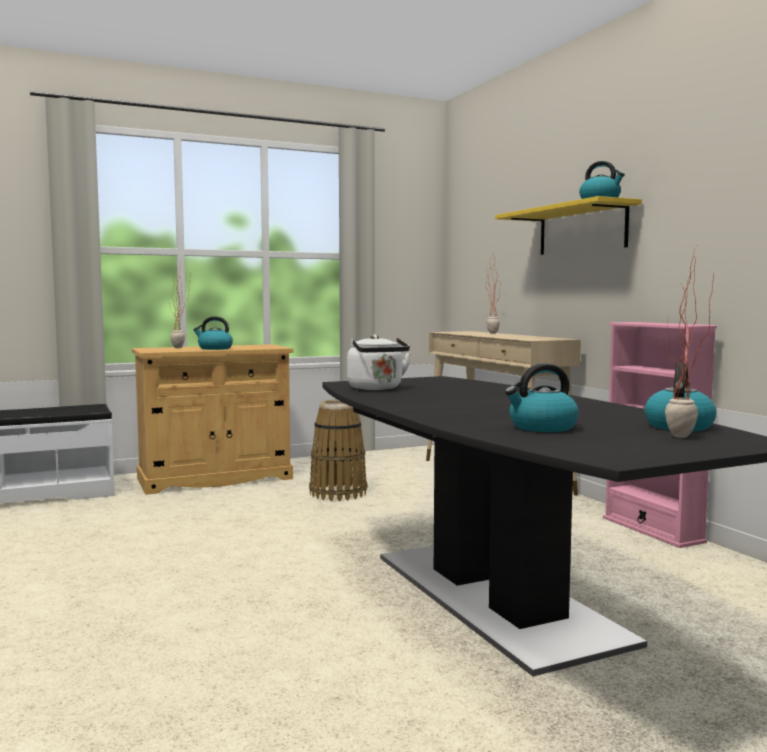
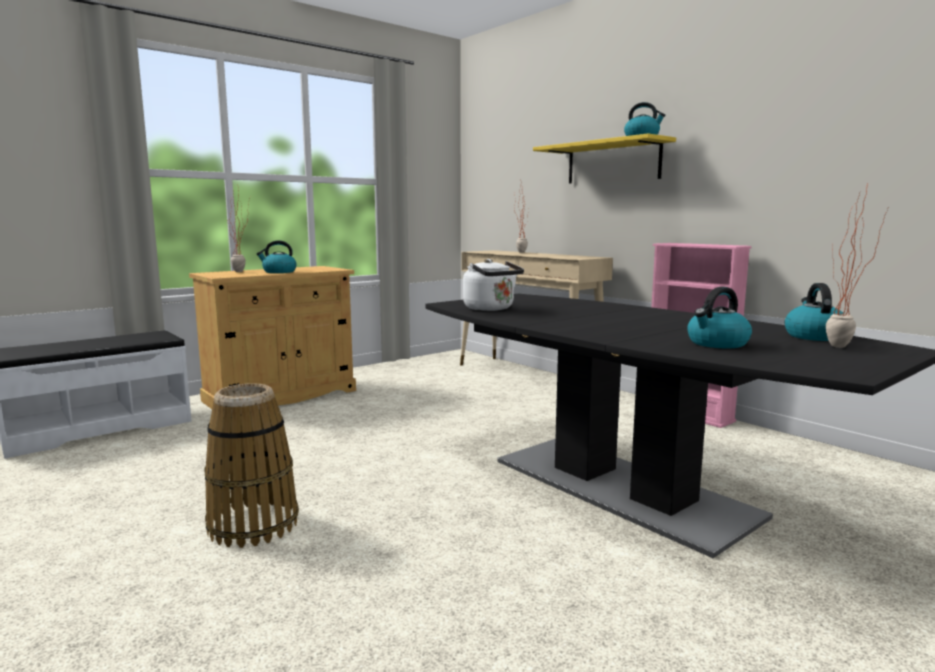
camera: 15 degrees left, 5 degrees up
(338, 493) = (408, 401): basket -> basket (253, 524)

